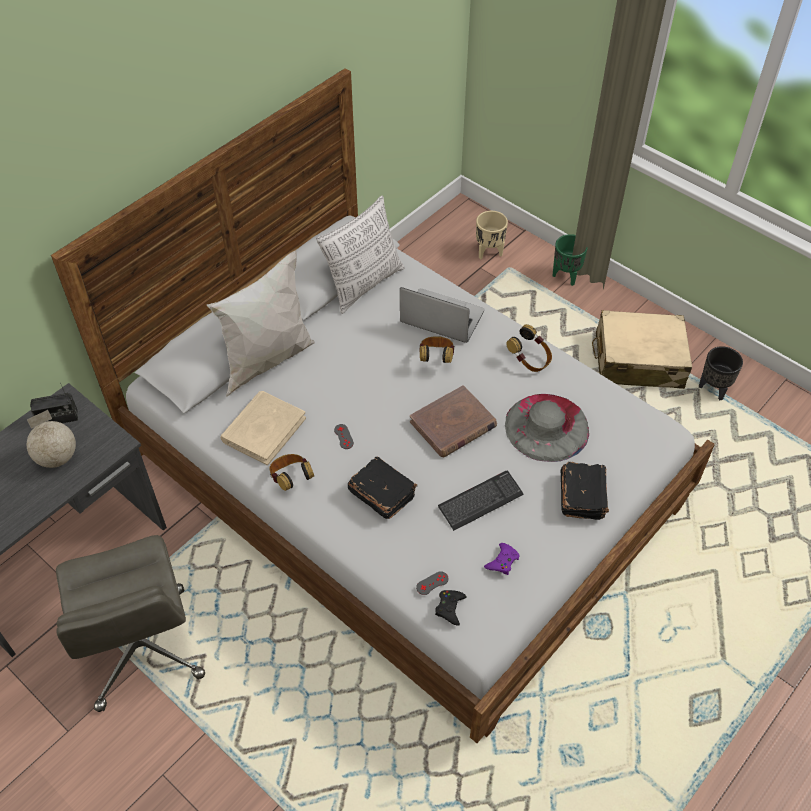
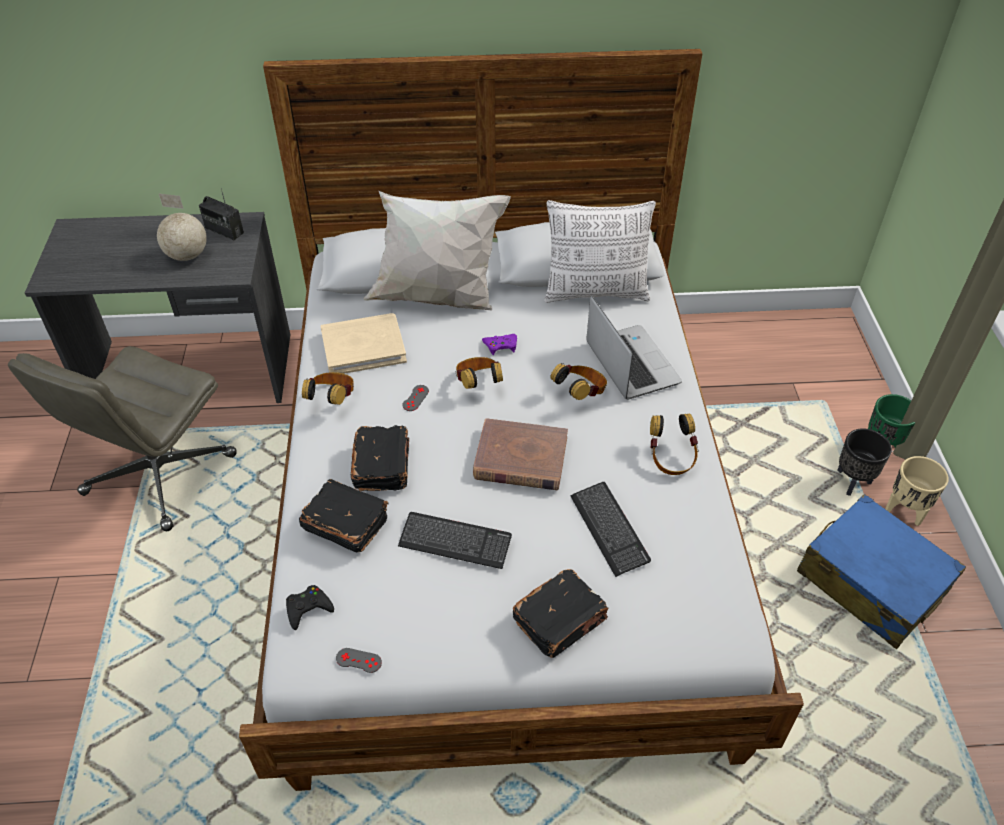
camera: 45 degrees right, 5 degrees down
(370, 398) = (478, 384): none -> headphones
(407, 544) = (345, 524): none -> black book
(432, 583) = (322, 574): grey game controller -> grey game controller (358, 660)
(489, 252) = (819, 375): beige planter -> beige planter (905, 510)
(502, 561) = (405, 611): purple game controller -> purple game controller (501, 346)
(547, 427) = (609, 529): grey hat -> keyboard
(638, 361) = (871, 582): beige suitcase -> blue suitcase
(714, 389) = (935, 678): black planter -> black planter (853, 483)

